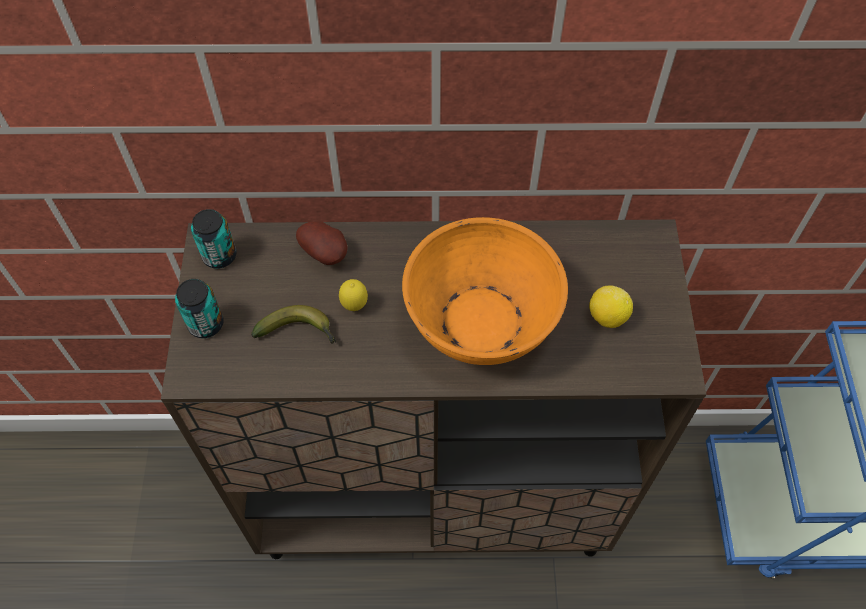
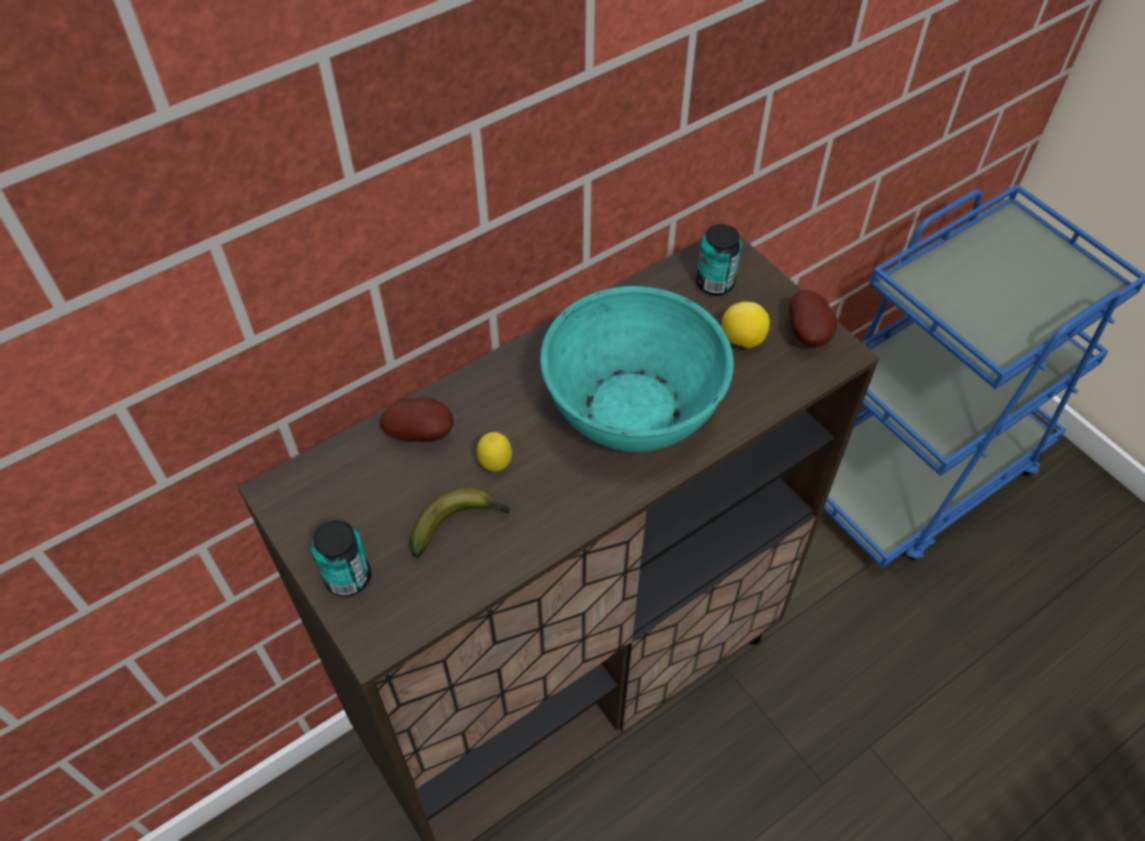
camera: 35 degrees left, 5 degrees down
(219, 256) = (304, 500): can -> can (715, 283)
(481, 320) = (632, 408): orange bowl -> turquoise bowl
(664, 343) = (809, 334): none -> potato

